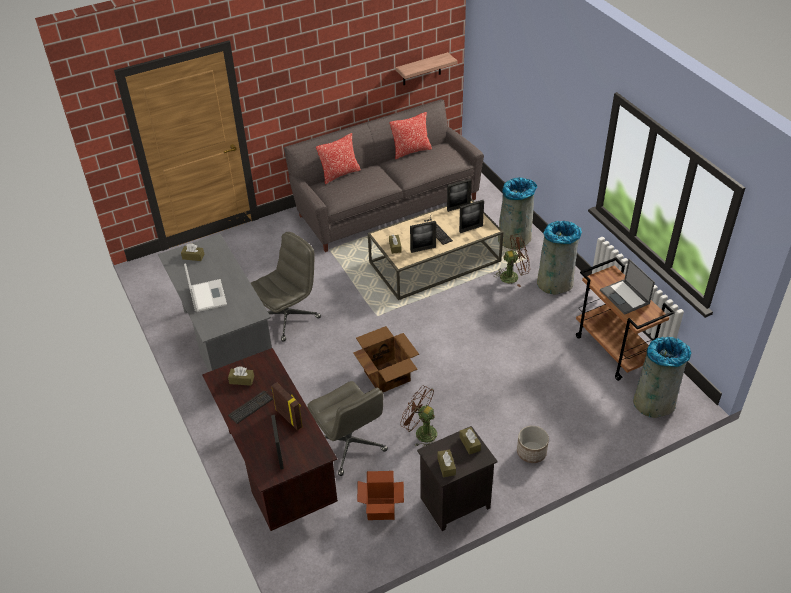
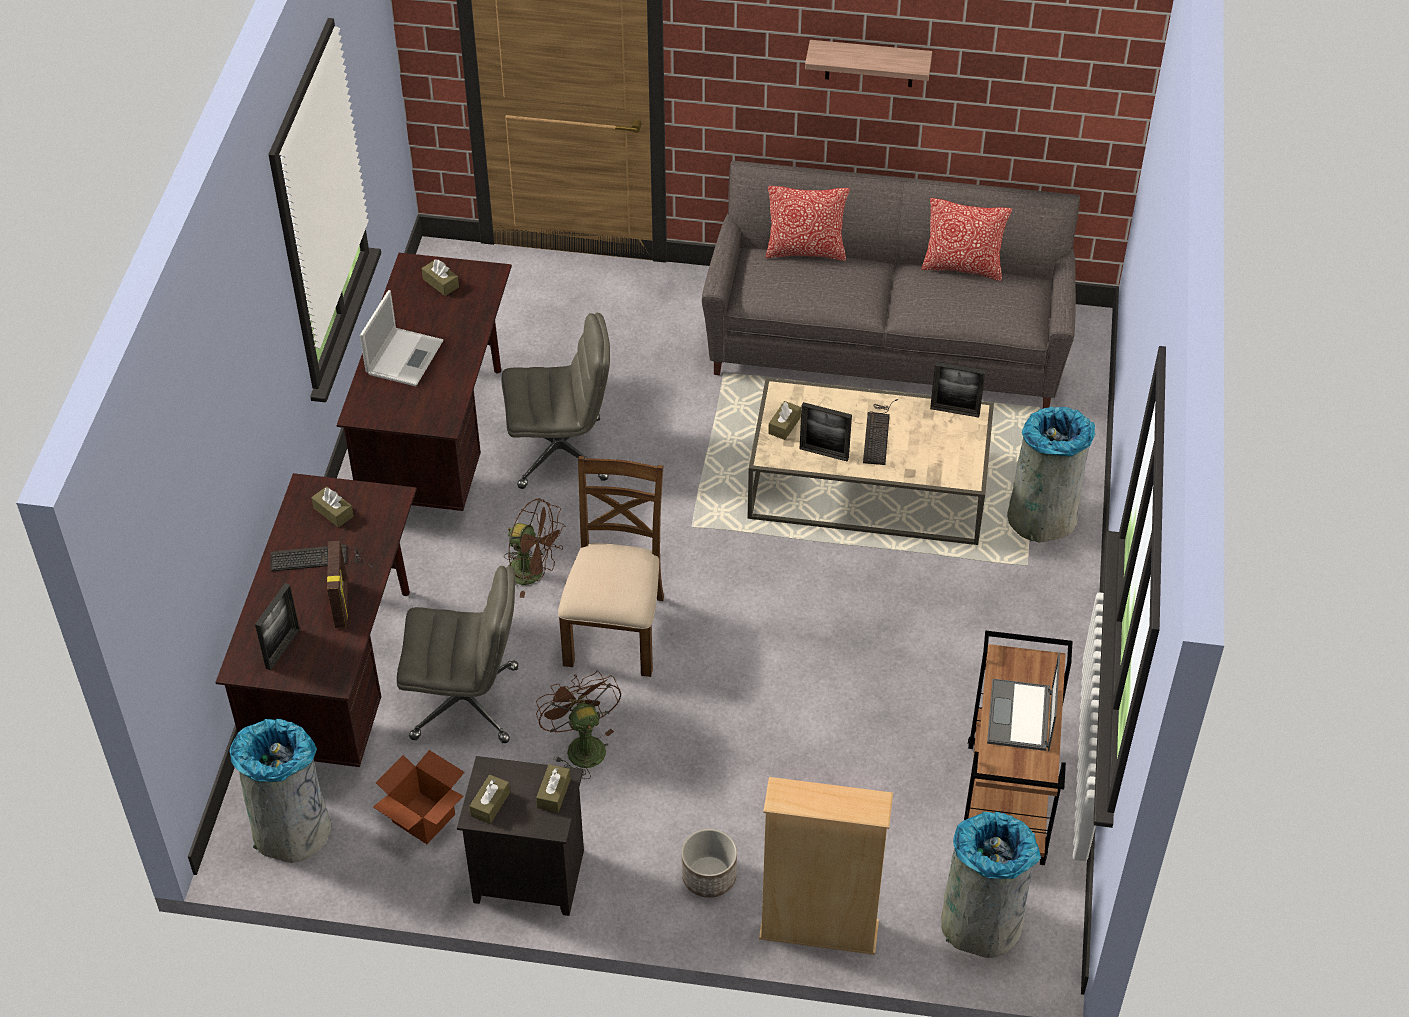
camera: 35 degrees right, 5 degrees up
(224, 342) = (439, 442): grey desk -> brown desk
(350, 445) = (466, 702): grey office chair -> grey office chair turned 90 degrees counterclockwise
(387, 375) = (616, 629): cardboard box -> brown chair
(421, 69) = (1045, 126): shelf -> shelf (869, 63)
(471, 228) = (936, 460): picture frame -> none
(513, 276) = (971, 582): brown fan -> brown fan (533, 573)
(555, 282) = (1031, 633): grey trash can -> grey trash can (292, 832)
(597, 445) = (818, 931): none -> beige bookcase

